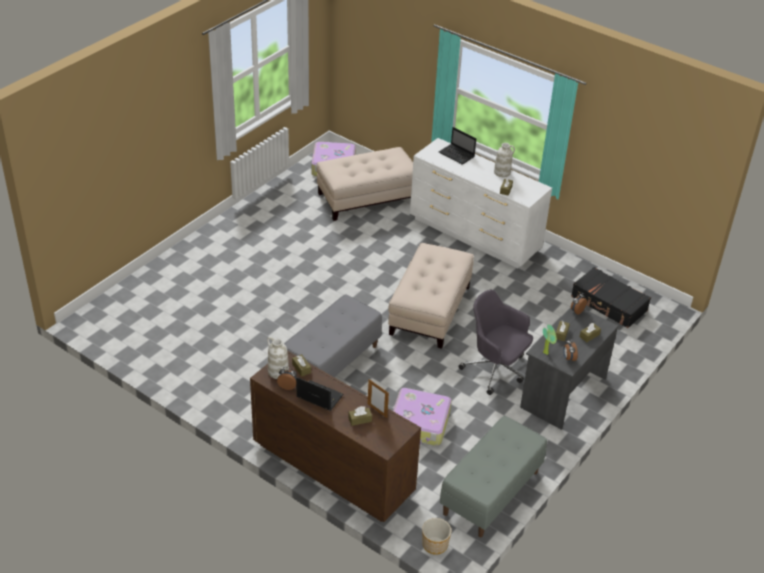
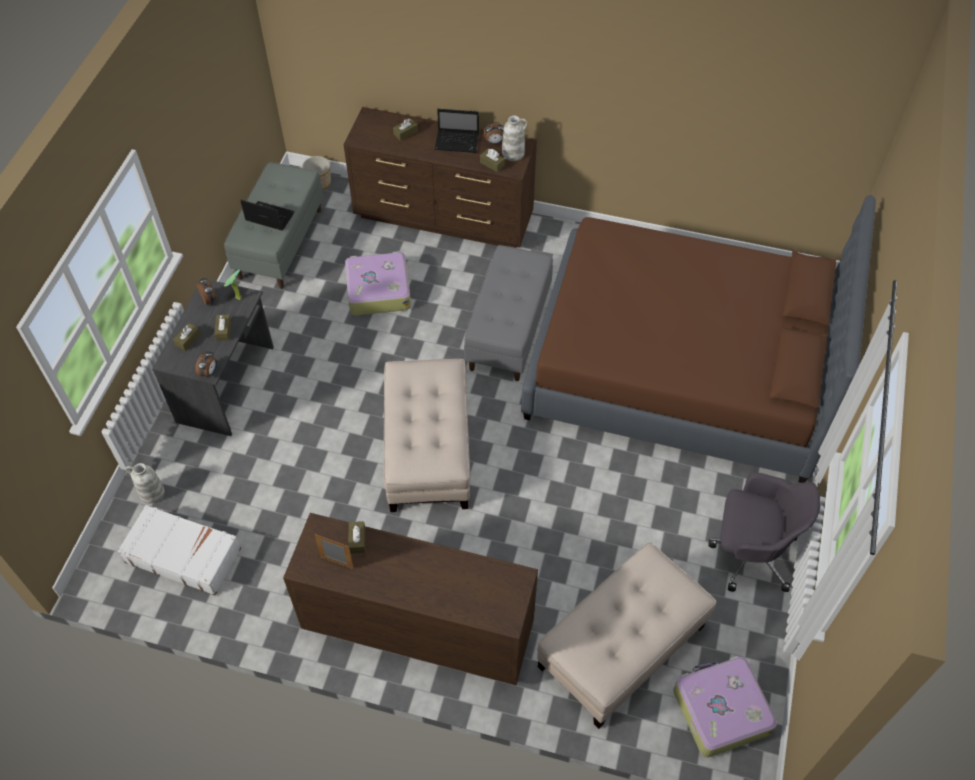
camera: 160 degrees right, 15 degrees up
(228, 303) = (680, 368): none -> brown bed
(377, 411) = (393, 146): picture frame -> picture frame (337, 562)
(457, 155) = (466, 600): laptop -> laptop (268, 217)
(475, 235) = (417, 627): white dresser -> brown dresser
(495, 370) = (315, 387): grey office chair -> grey office chair (750, 552)
(502, 172) = (375, 583): white vase -> white vase (151, 493)
(608, 304) = (183, 554): black suitcase -> white suitcase

